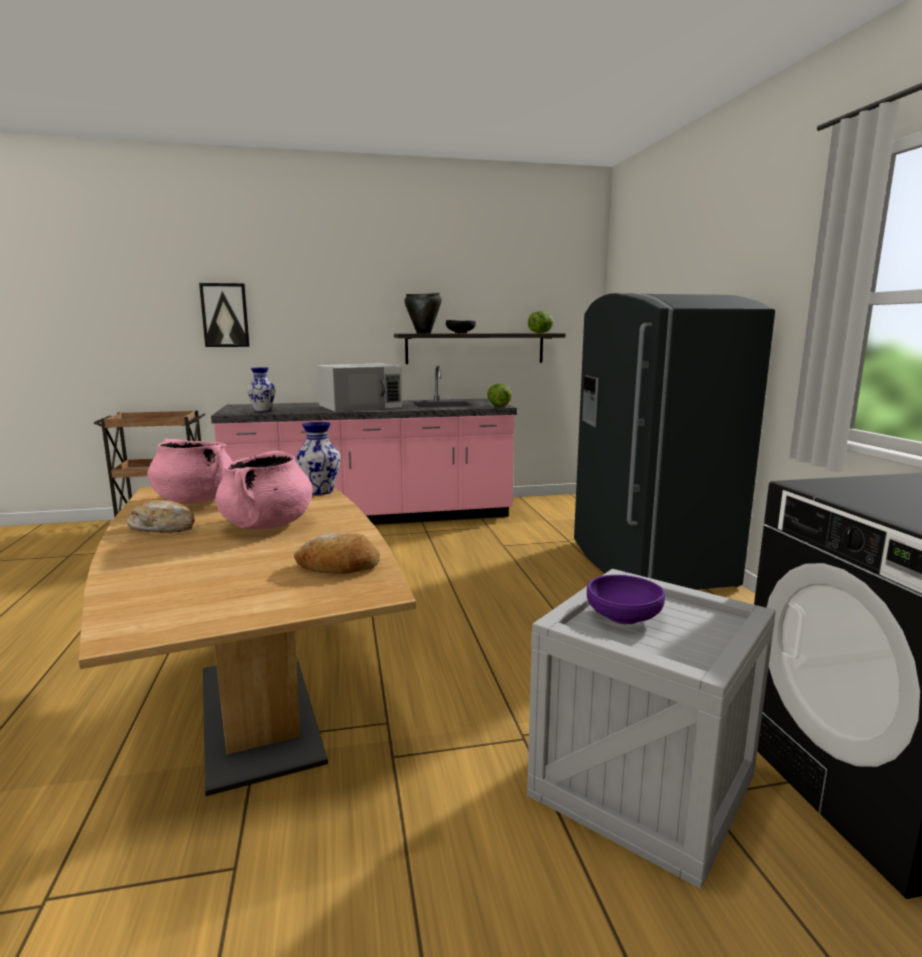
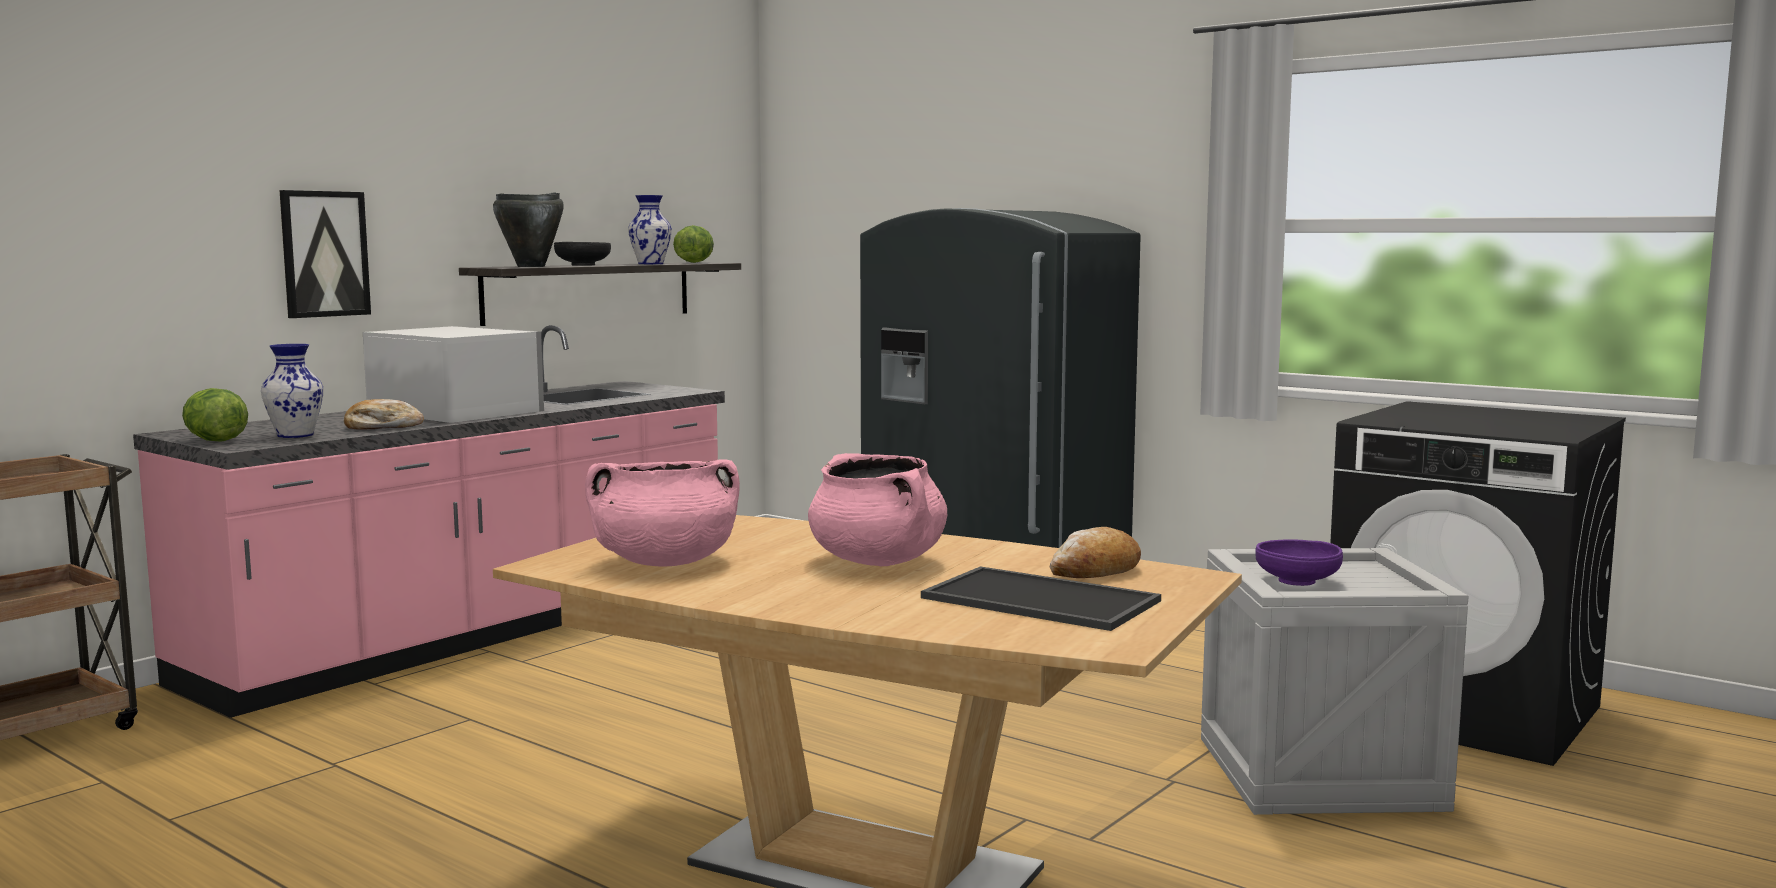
camera: 40 degrees left, 5 degrees down
(163, 527) = (759, 589): bread -> bread (382, 427)
(225, 315) = (127, 234): picture -> picture (324, 254)
(230, 578) = (1036, 600): none -> tray
(320, 491) = (792, 525): vase -> vase (651, 264)
(361, 406) = (454, 411): white microwave -> white microwave turned 75 degrees counterclockwise
(498, 406) = (687, 390): lettuce -> lettuce (215, 440)

